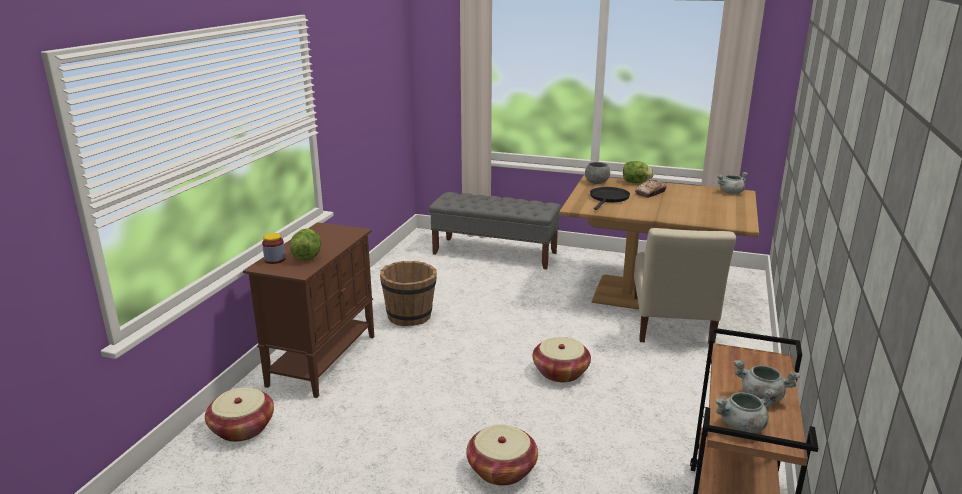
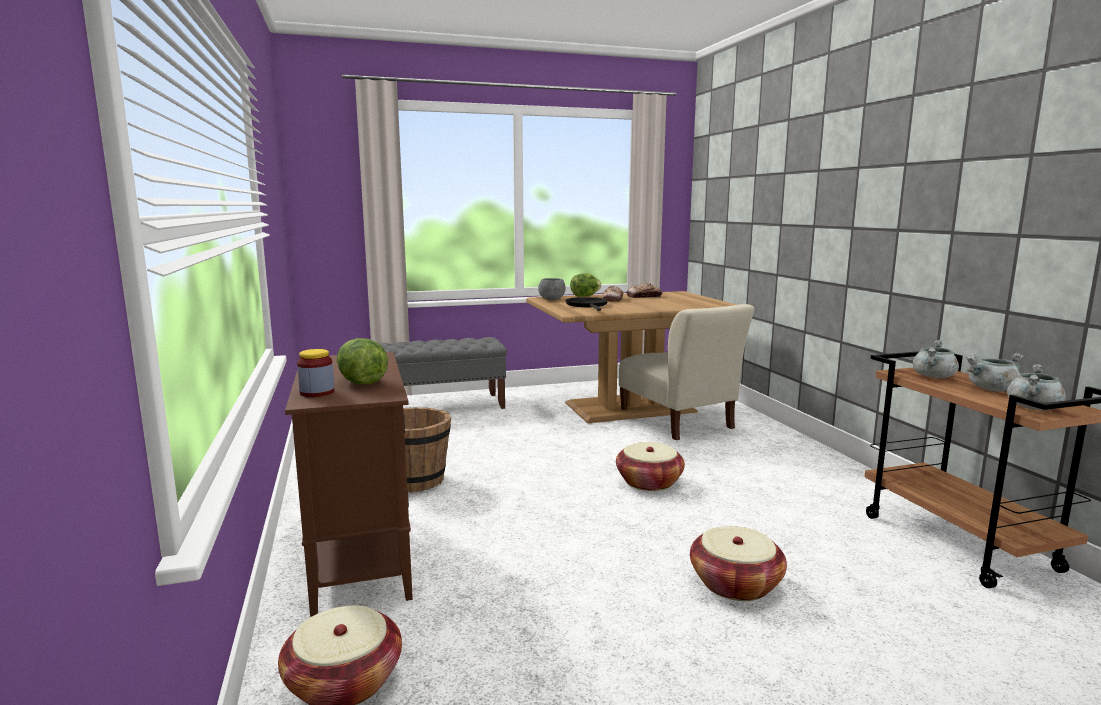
camera: 35 degrees left, 10 degrees down
(690, 193) = (644, 296): none -> bread
(730, 193) = (672, 293): grey cooking pot -> grey cooking pot (933, 377)

